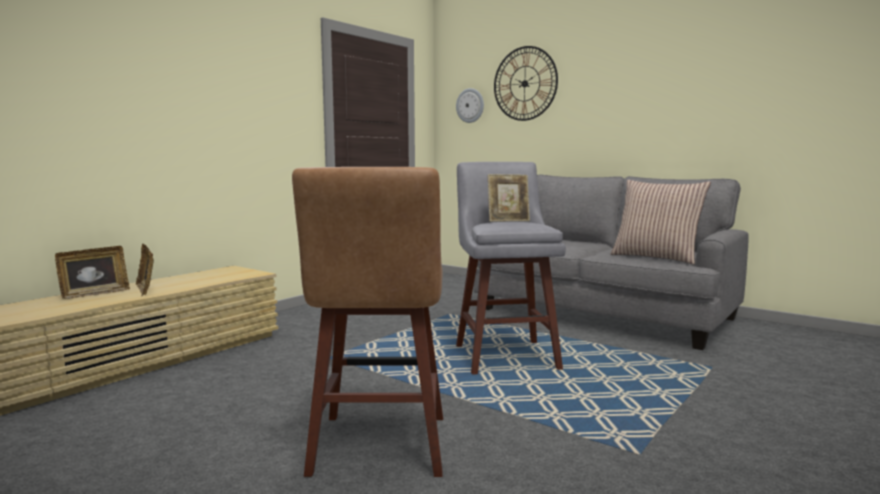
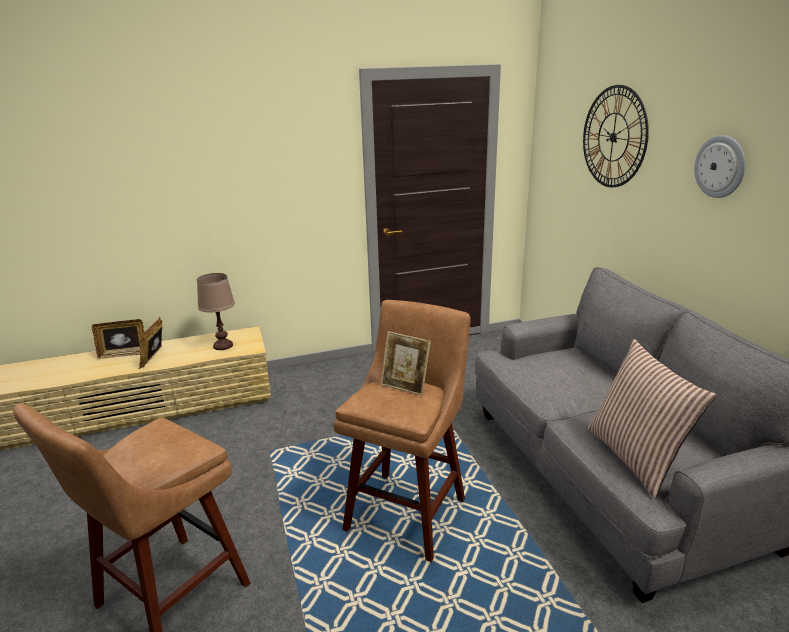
camera: 35 degrees right, 15 degrees up
(218, 276) = (223, 346): none -> brown table lamp
(470, 105) = (561, 151): wall clock -> wall clock (720, 166)
(505, 355) = (408, 511): grey stool -> brown stool

